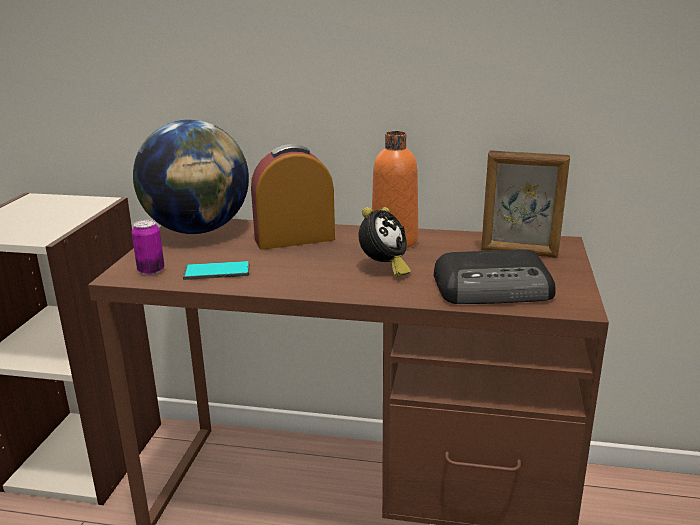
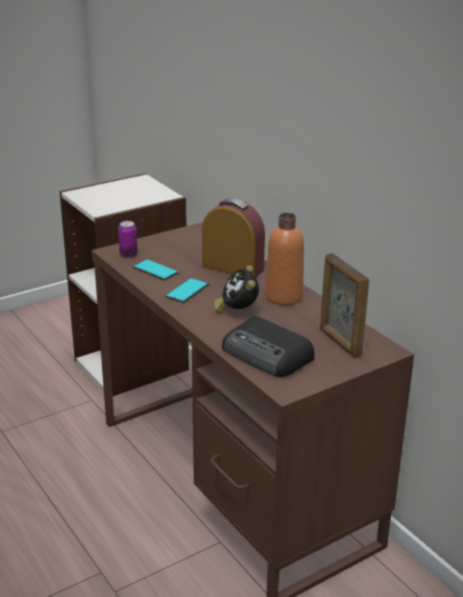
camera: 45 degrees right, 5 degrees up
(197, 230) = (195, 238): globe -> none
(294, 274) = (187, 291): none -> phone
(383, 269) = (237, 311): alarm clock -> alarm clock turned 90 degrees clockwise

